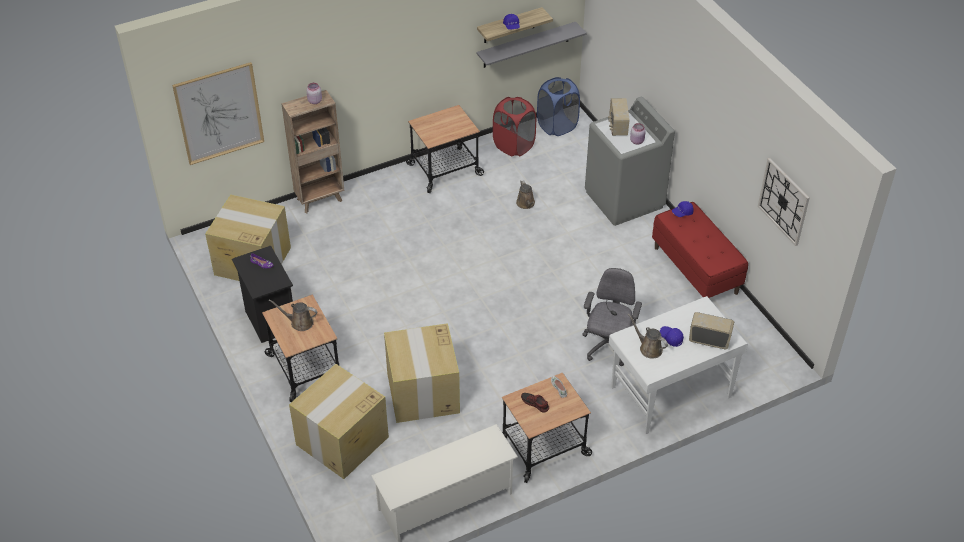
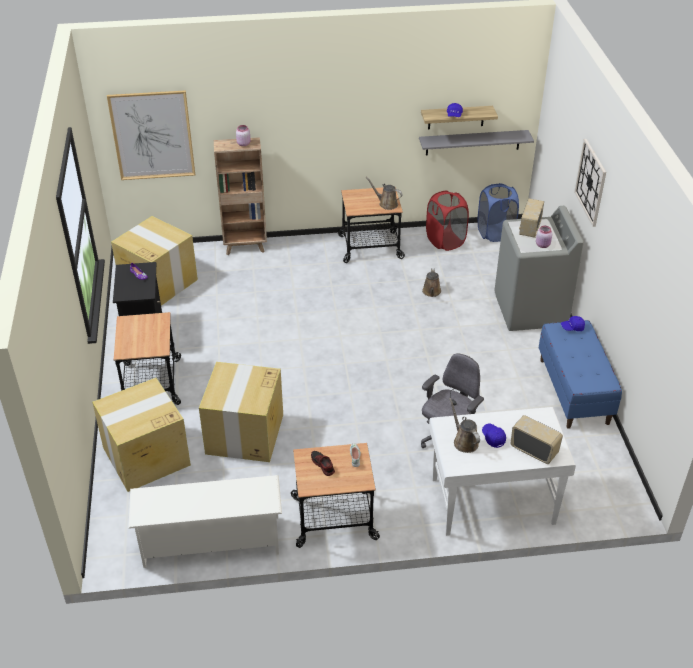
camera: 20 degrees right, 5 degrees down
(299, 322) = (144, 333): brown watering can -> brown watering can (386, 204)
(696, 270) = (574, 391): red bench -> blue bench
(783, 201) = (659, 322): wall clock -> wall clock (591, 182)

